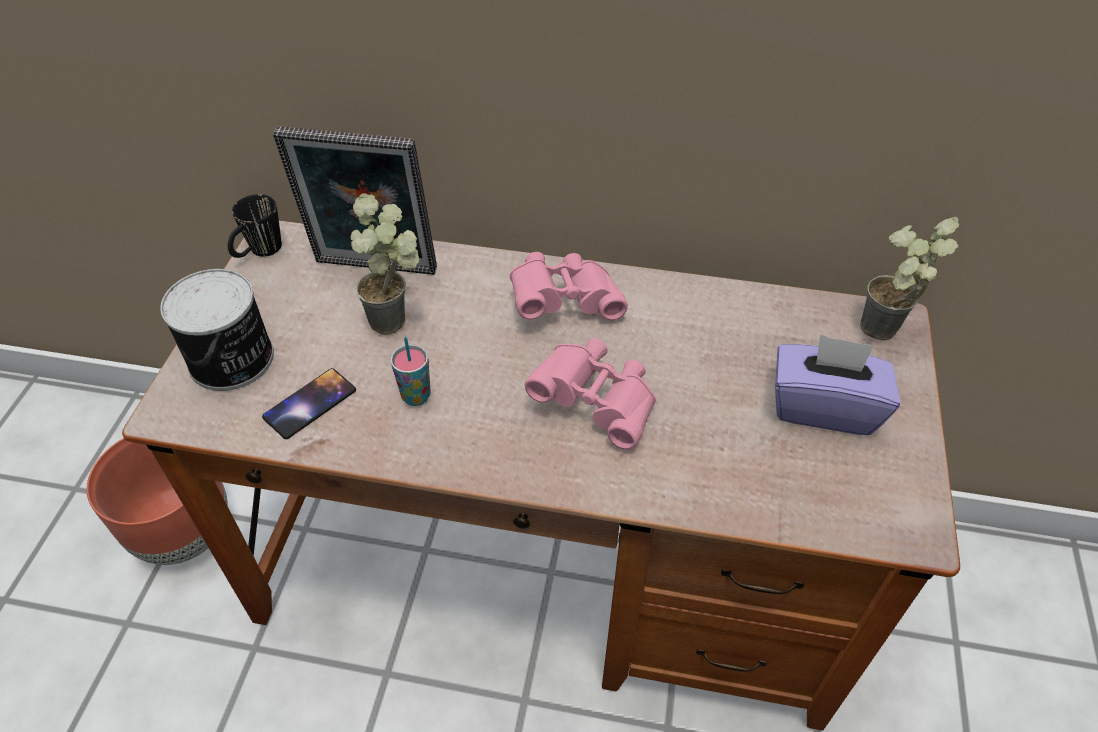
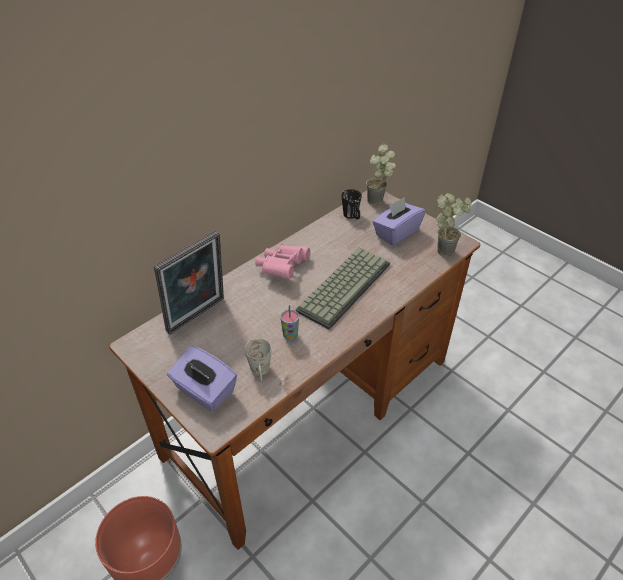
camera: 55 degrees left, 5 degrees down
(232, 360) = (204, 391): can -> purple tissue box
(259, 253) = (138, 353): black mug -> black mug (352, 217)
(310, 403) = (260, 373): phone -> white mug
(399, 321) = (240, 322): potted plant -> potted plant (446, 248)
(596, 403) = (343, 286): pink binoculars -> keyboard

